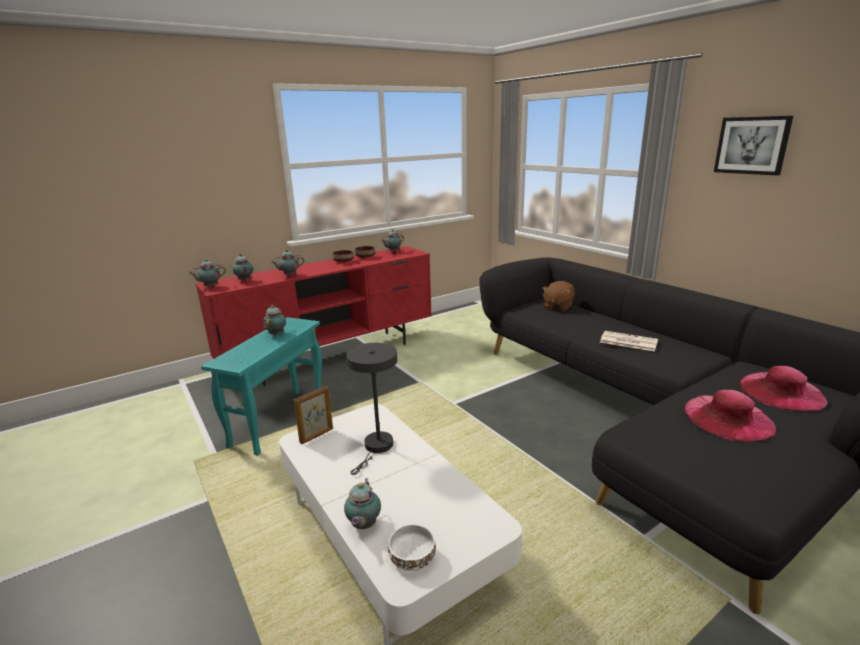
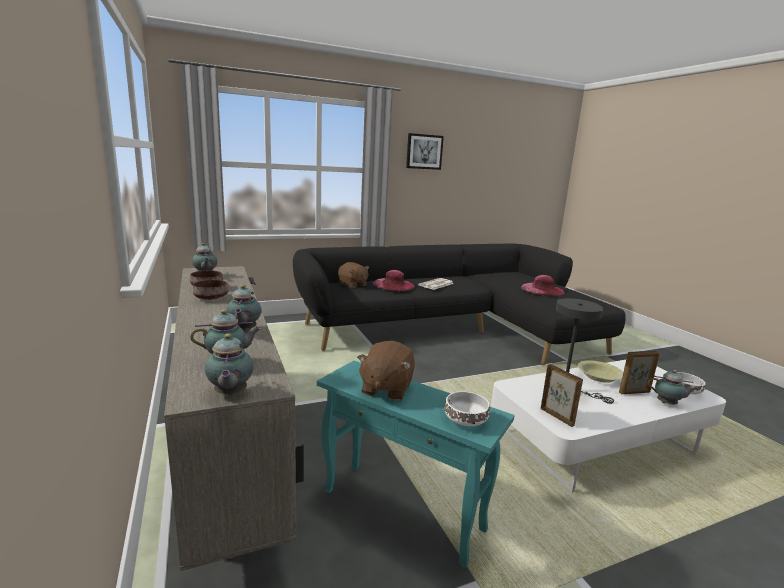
camera: 80 degrees left, 5 degrees down
(234, 357) = (464, 419): none -> white bowl
(277, 334) = (386, 388): teapot -> brown plush toy
(333, 356) = (228, 449): red tv stand -> beige tv stand
(387, 499) = (634, 392): none -> picture frame
(423, 474) = (599, 377): none -> yellow bowl
(781, 391) = (513, 277): pink hat -> pink hat (393, 285)

